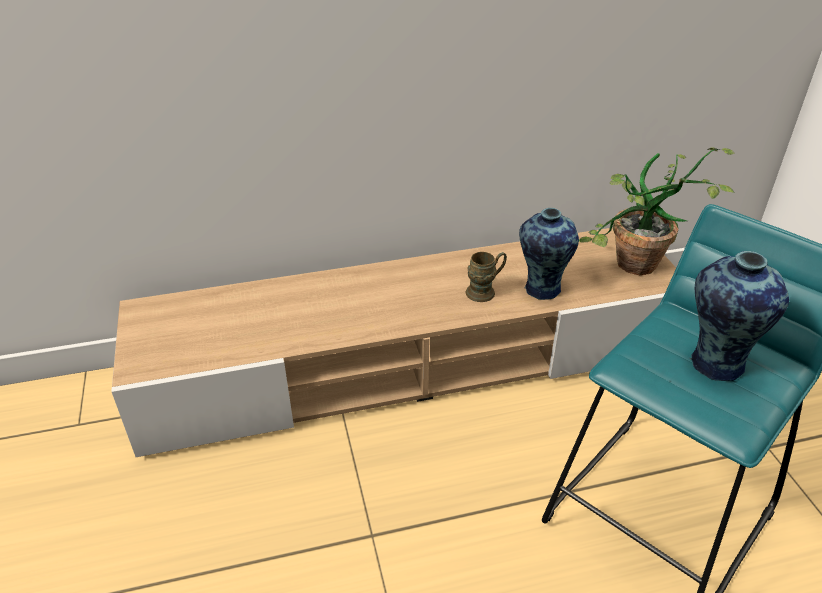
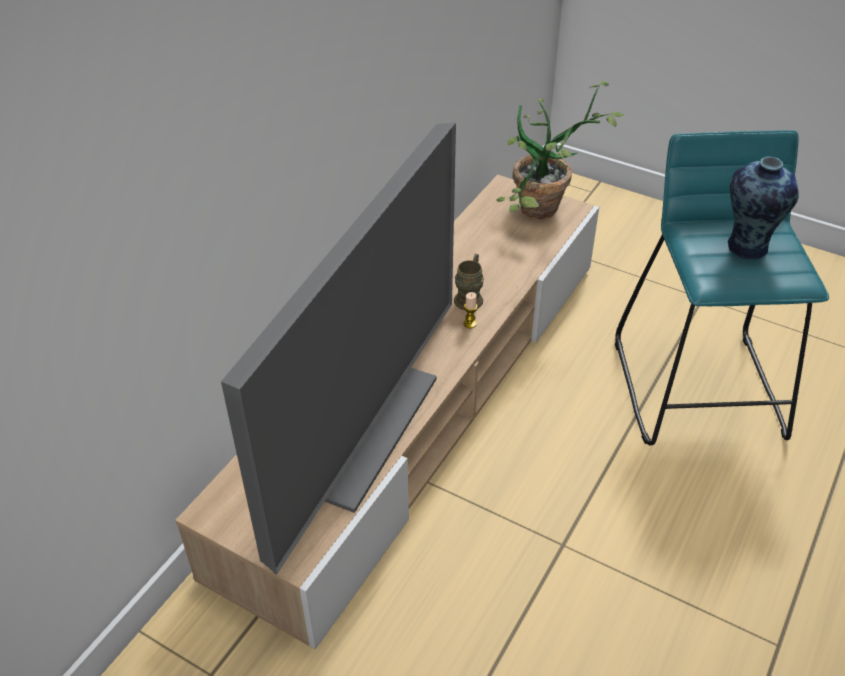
camera: 45 degrees left, 5 degrees up
(286, 320) = (358, 425): none -> television
(457, 308) = (470, 324): none -> candle
(540, 289) = (504, 269): vase -> none

